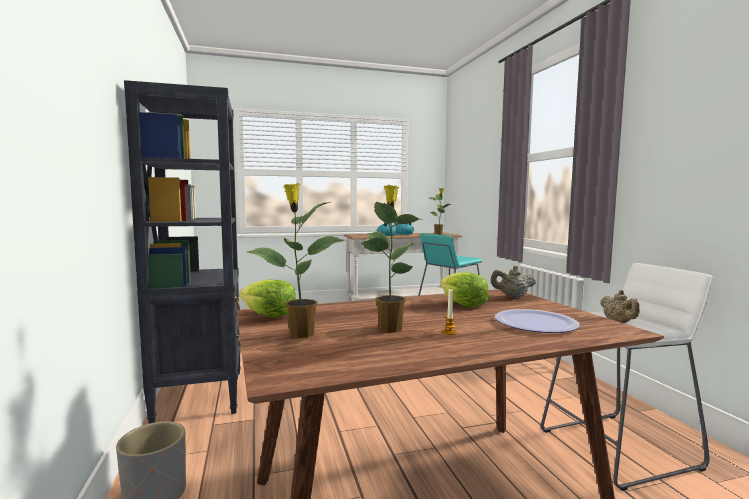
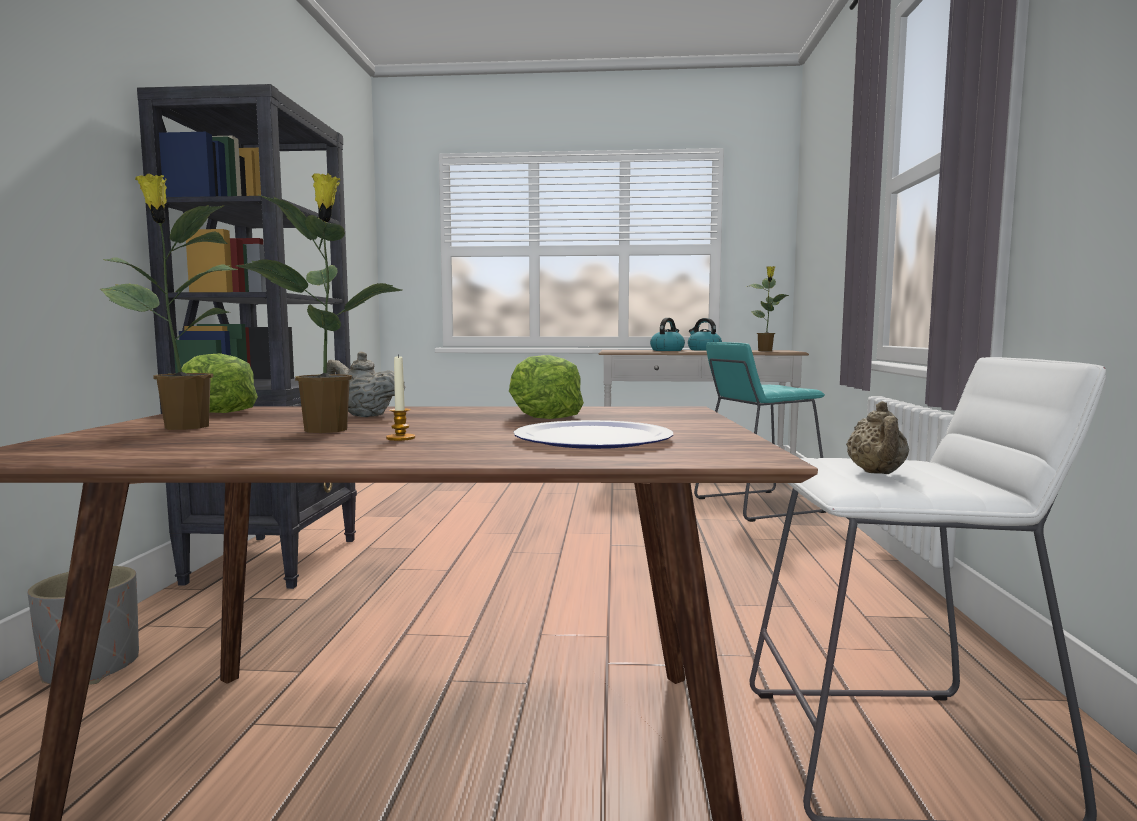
camera: 20 degrees right, 0 degrees up
(512, 297) = (669, 413): beige teapot -> beige teapot (363, 416)

